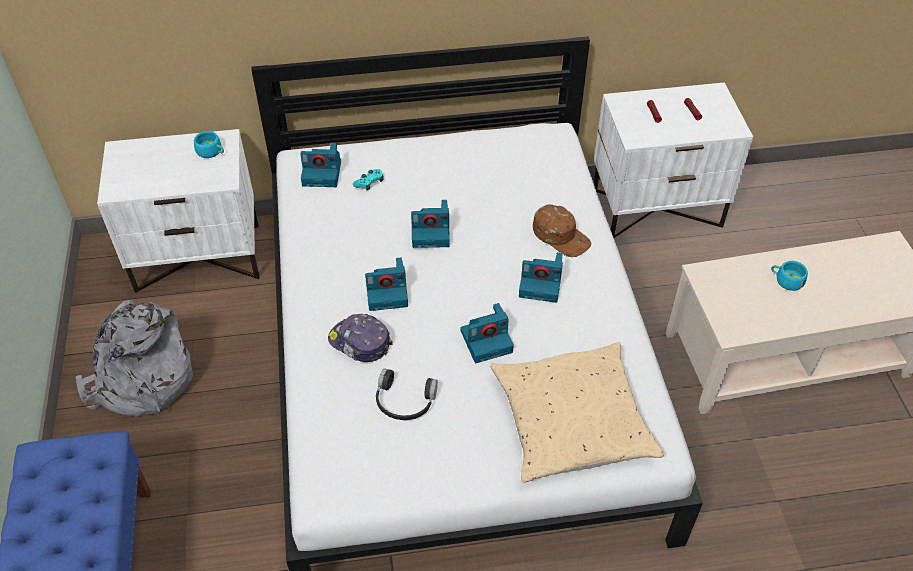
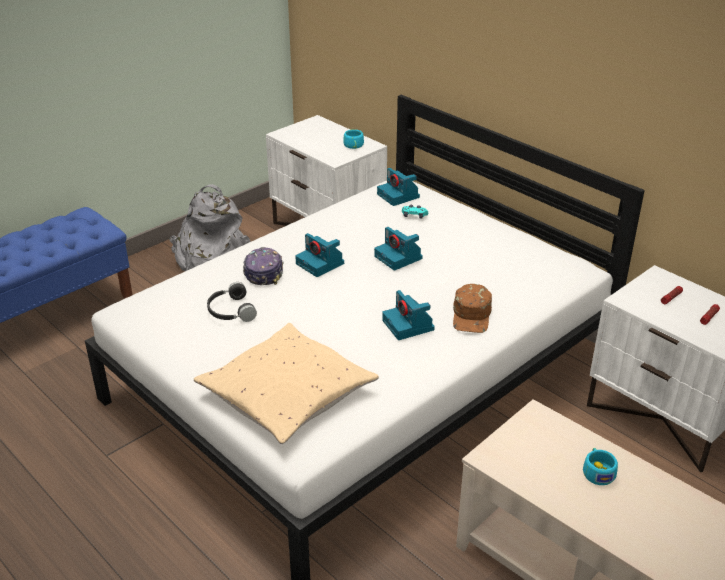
camera: 55 degrees right, 15 degrees down
(487, 340) = (323, 323): camera -> none

